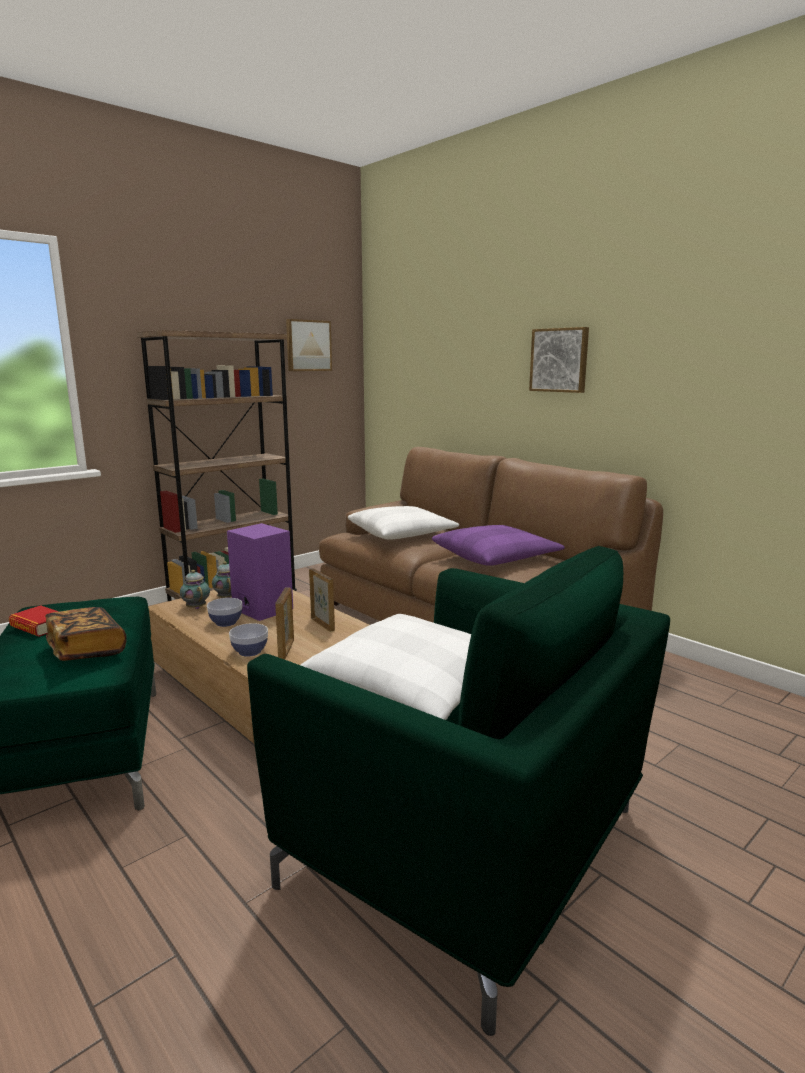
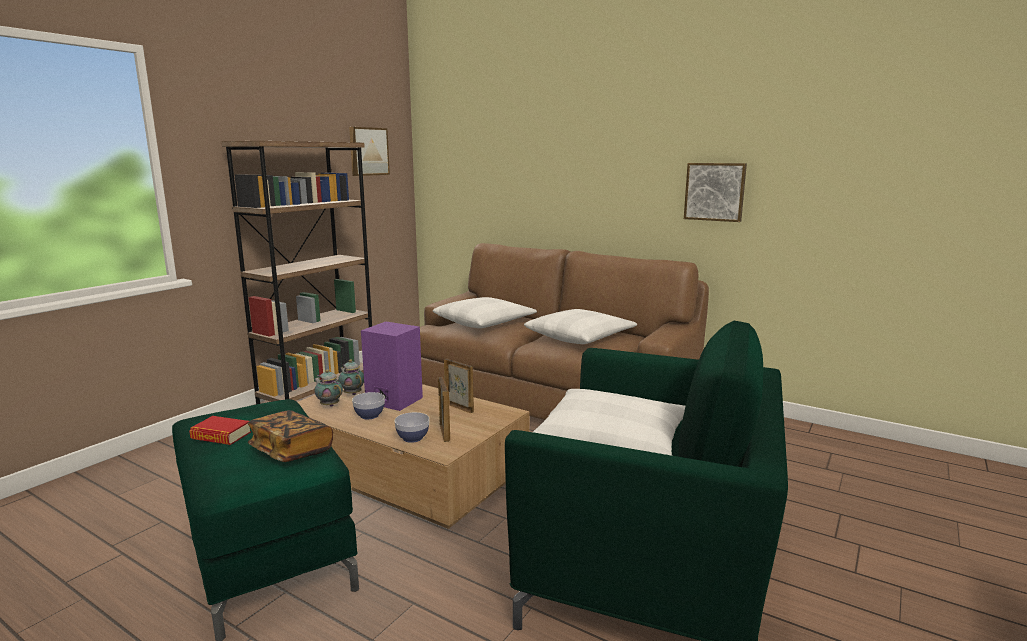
camera: 15 degrees left, 0 degrees up
(495, 557) = (580, 336): purple pillow -> white pillow
(560, 360) = (613, 167): picture -> picture (715, 191)

